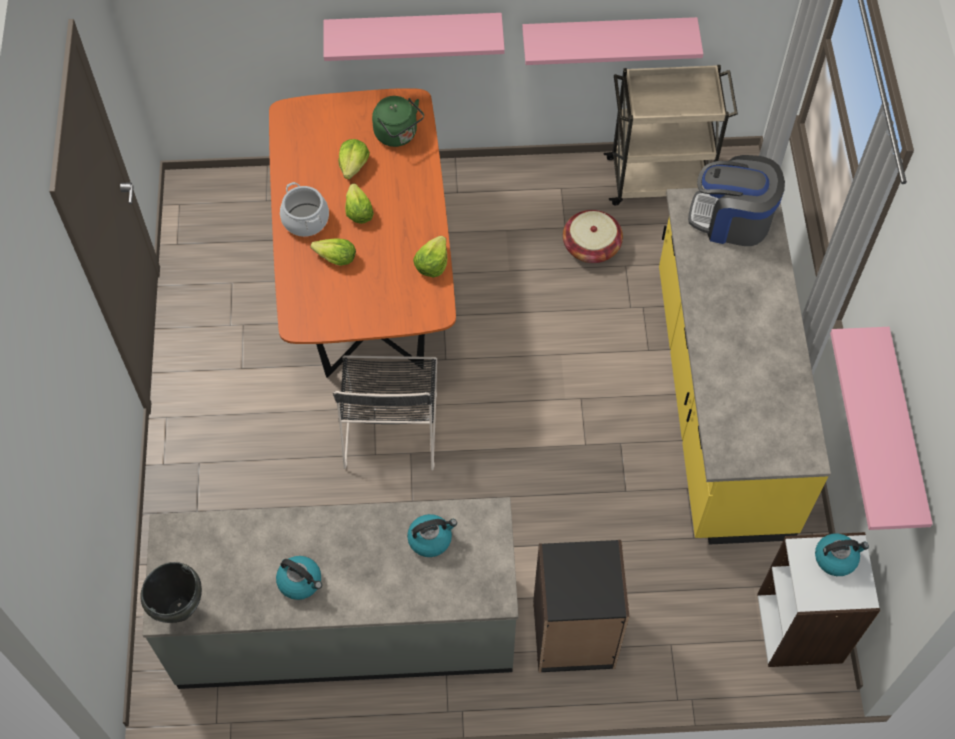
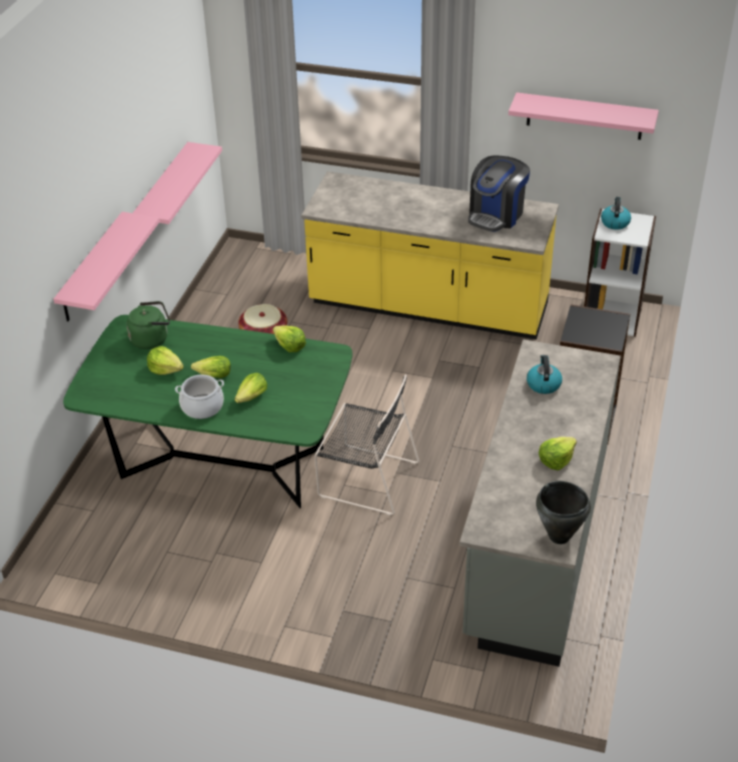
camera: 70 degrees left, 20 degrees down
(300, 581) = (556, 460): kettle -> lettuce
(368, 284) = (223, 463): orange dining table -> green dining table
(659, 179) = (226, 287): beige cart -> none
(732, 220) = (344, 194): coffee machine -> coffee machine (496, 215)

